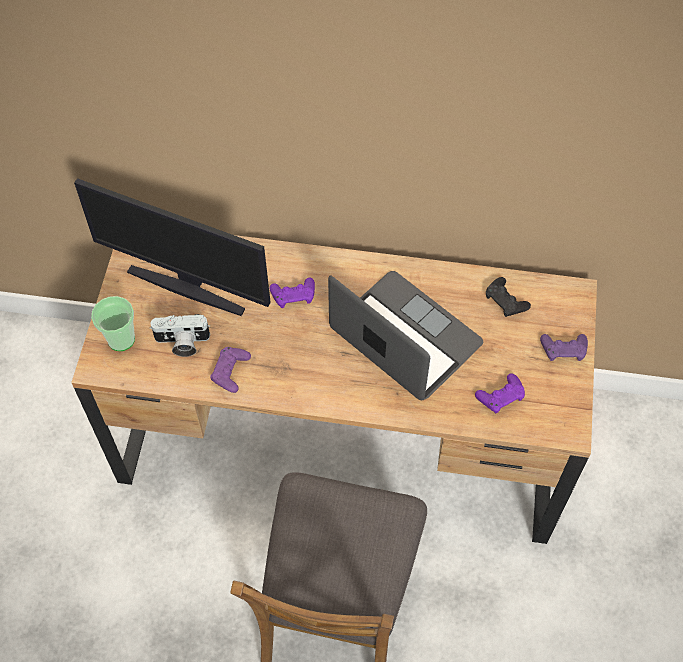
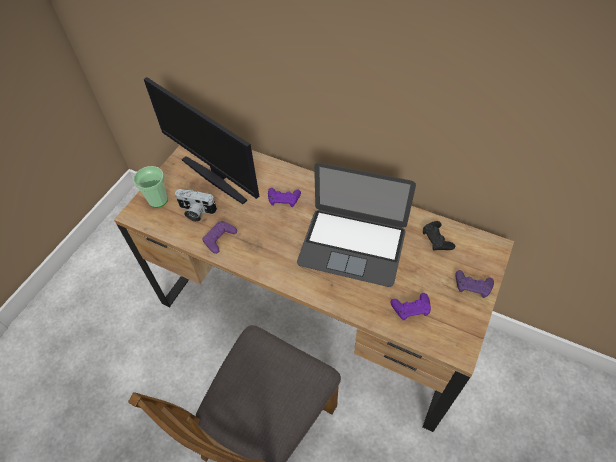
camera: 20 degrees right, 5 degrees down
(405, 336) = (352, 246): laptop -> laptop turned 135 degrees clockwise

